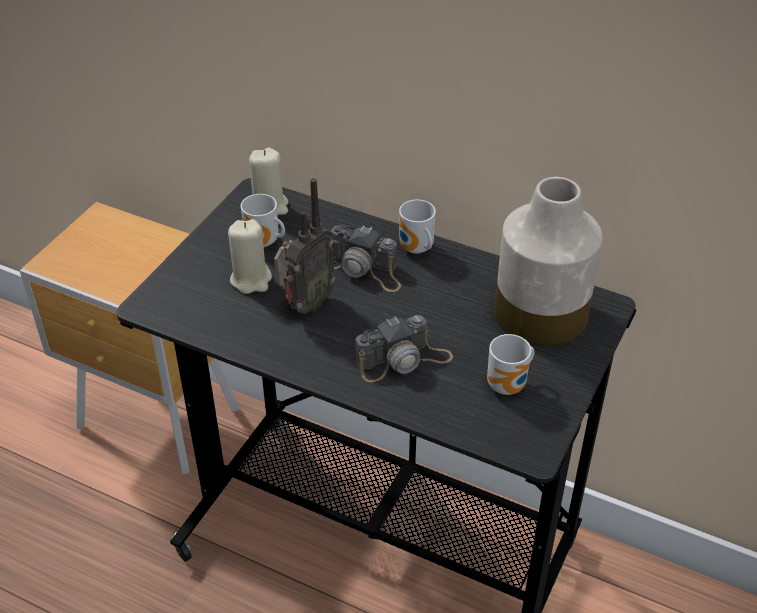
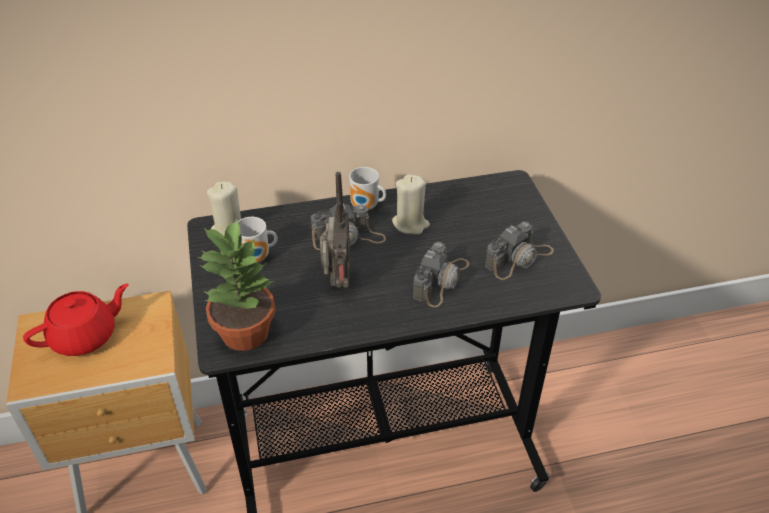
camera: 40 degrees left, 0 degrees up
(124, 248) = (85, 336): none -> red teapot
(181, 301) = (245, 331): none -> potted plant
(251, 279) = (278, 287): beige candle -> beige candle (410, 224)
(509, 386) = (519, 258): mug -> camera
(539, 312) = (483, 205): beige vase -> none

